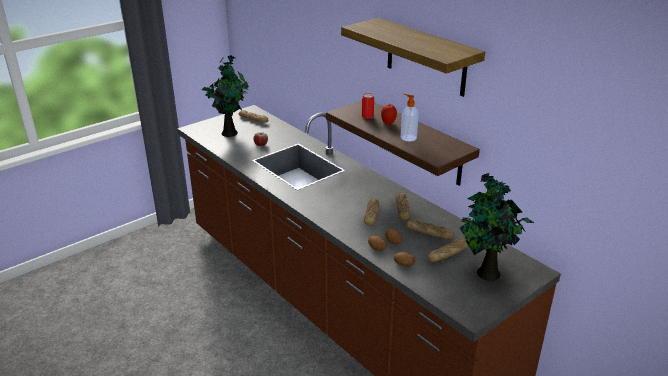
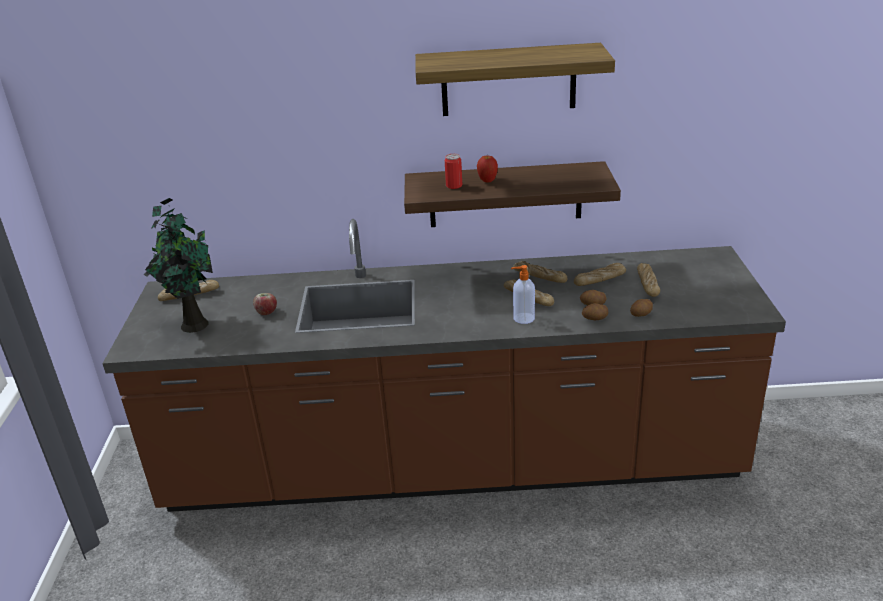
camera: 50 degrees left, 0 degrees up
(408, 137) = (535, 182): soap dispenser -> soap dispenser (523, 318)
(486, 273) = (699, 278): potted plant -> none

